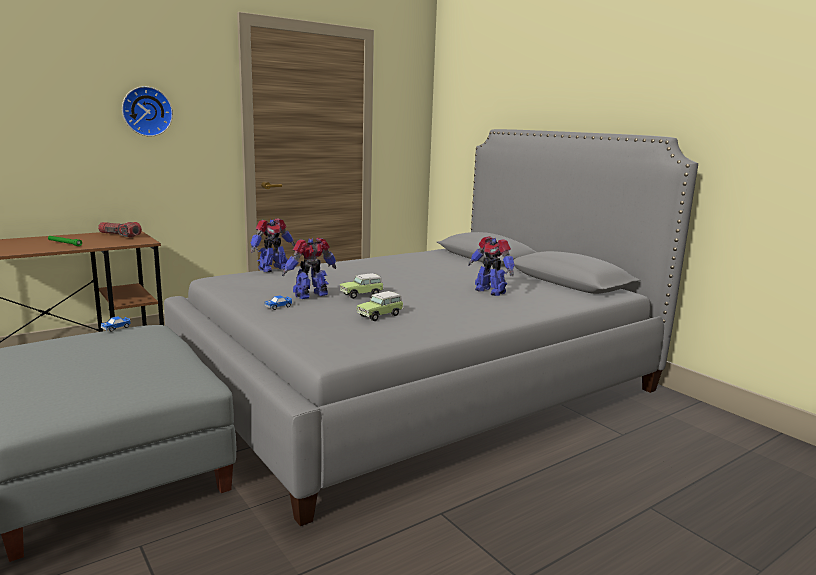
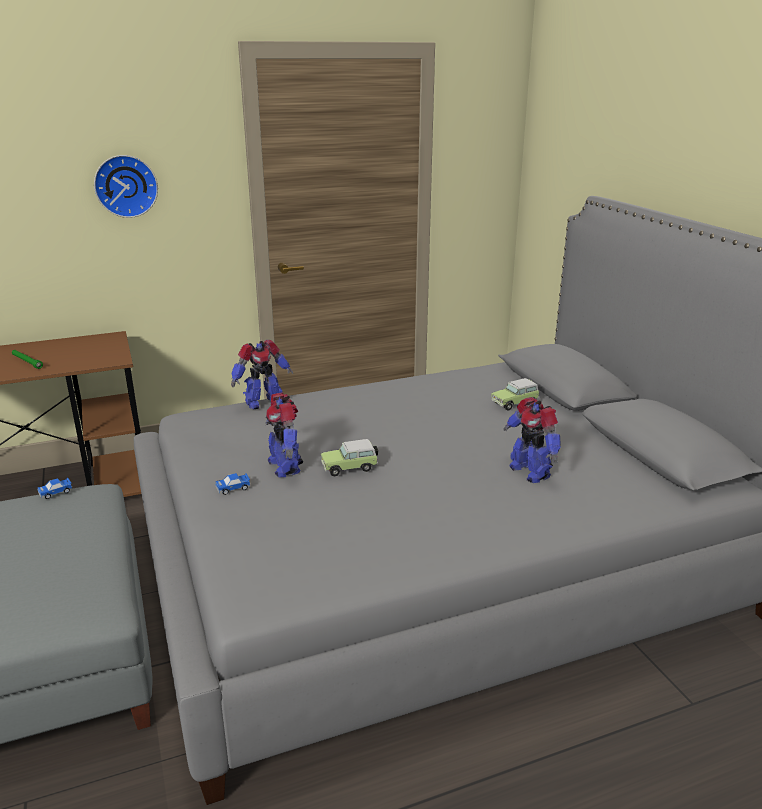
camera: 15 degrees right, 10 degrees up
(119, 235) = (95, 345): flashlight -> none
(312, 296) = (285, 466): toy robot -> toy robot turned 90 degrees counterclockwise
(381, 315) = (353, 519): toy car -> toy car (515, 403)

